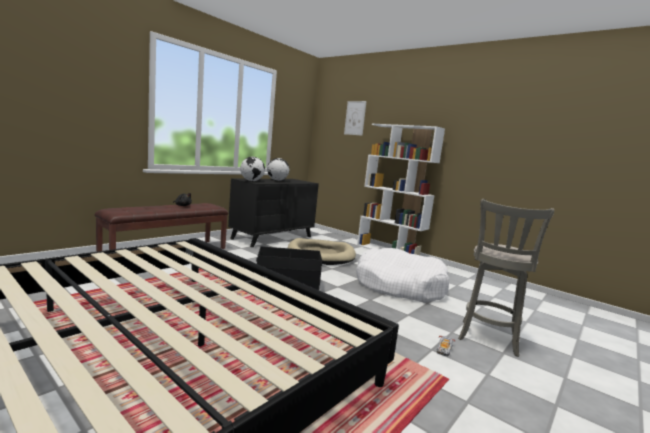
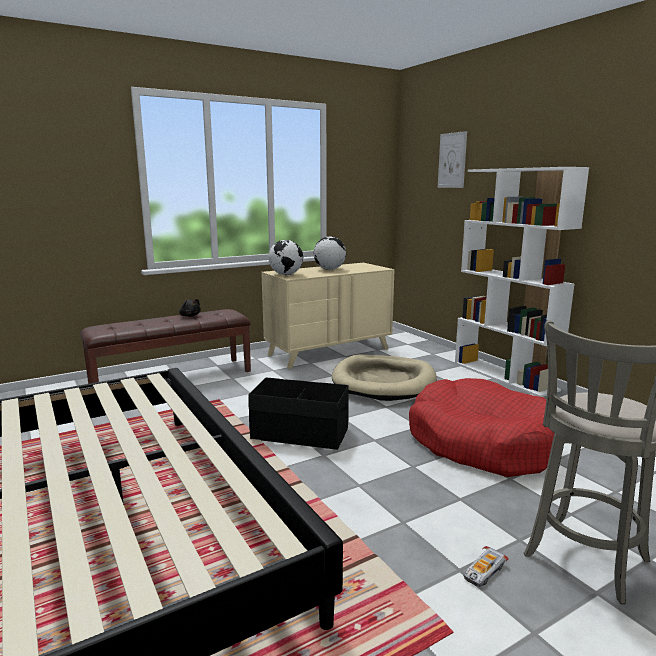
camera: 20 degrees right, 5 degrees up
(273, 237) = (329, 352): black dresser -> beige dresser
(399, 286) = (480, 442): white dog bed -> red dog bed

